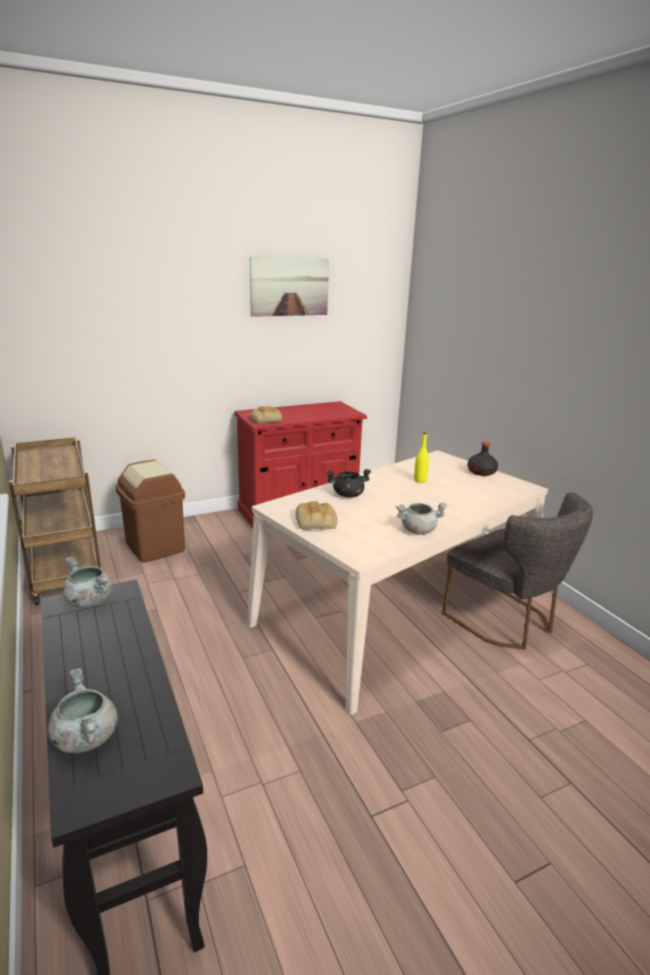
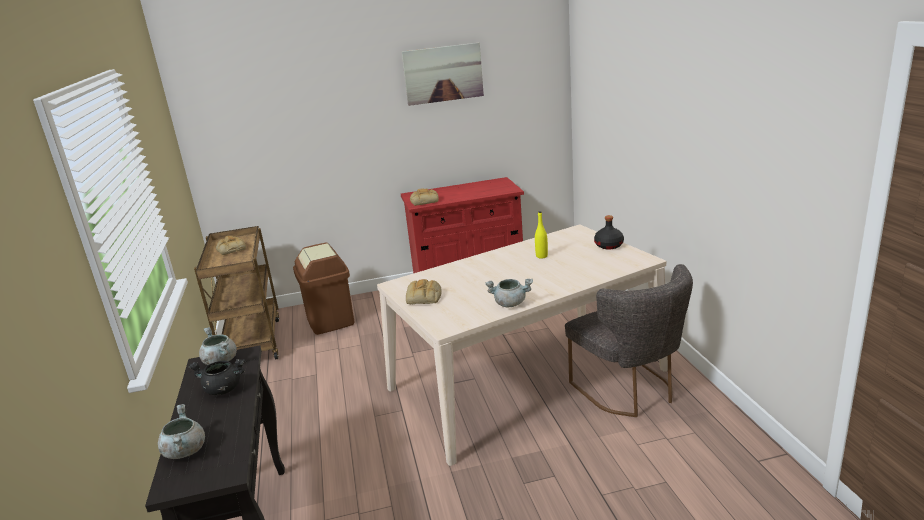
camera: 15 degrees right, 0 degrees up
(47, 462) = (231, 249): none -> bread
(348, 495) = (465, 272): black cooking pot -> black cooking pot (223, 389)

